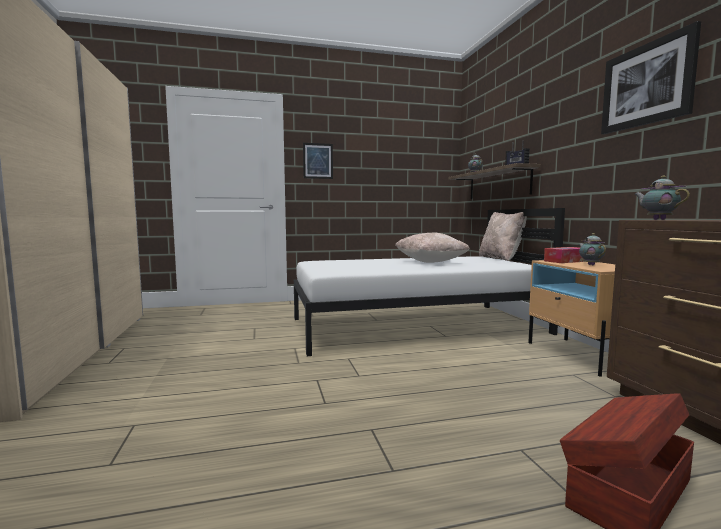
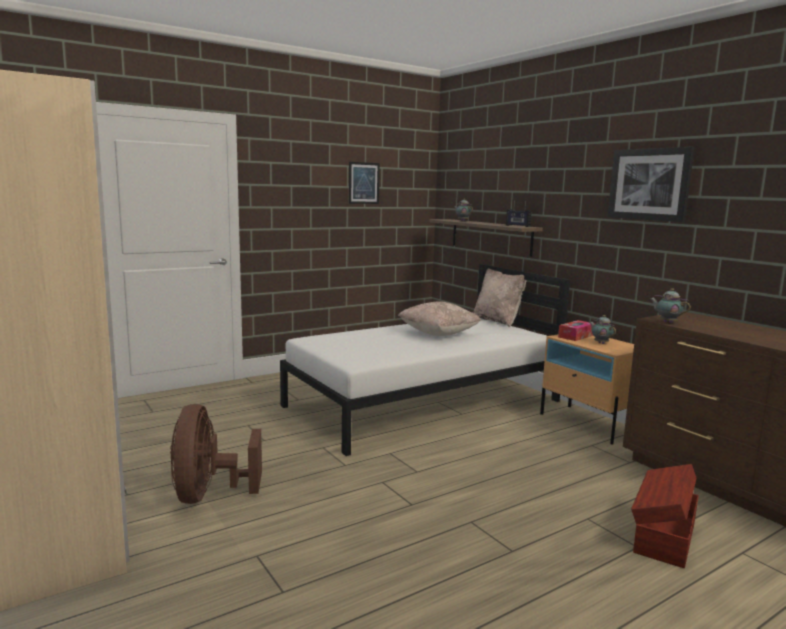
camera: 20 degrees left, 5 degrees up
(163, 370) = (209, 495): none -> brown fan
(318, 161) = (279, 200): picture -> picture (364, 183)

